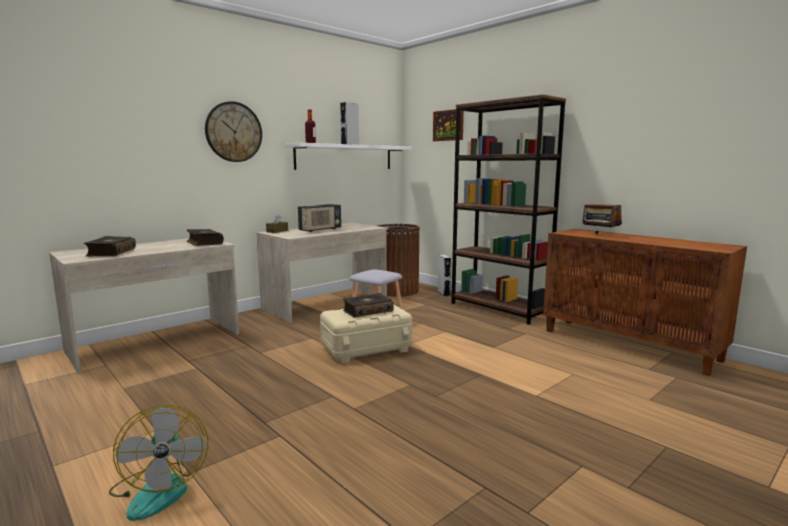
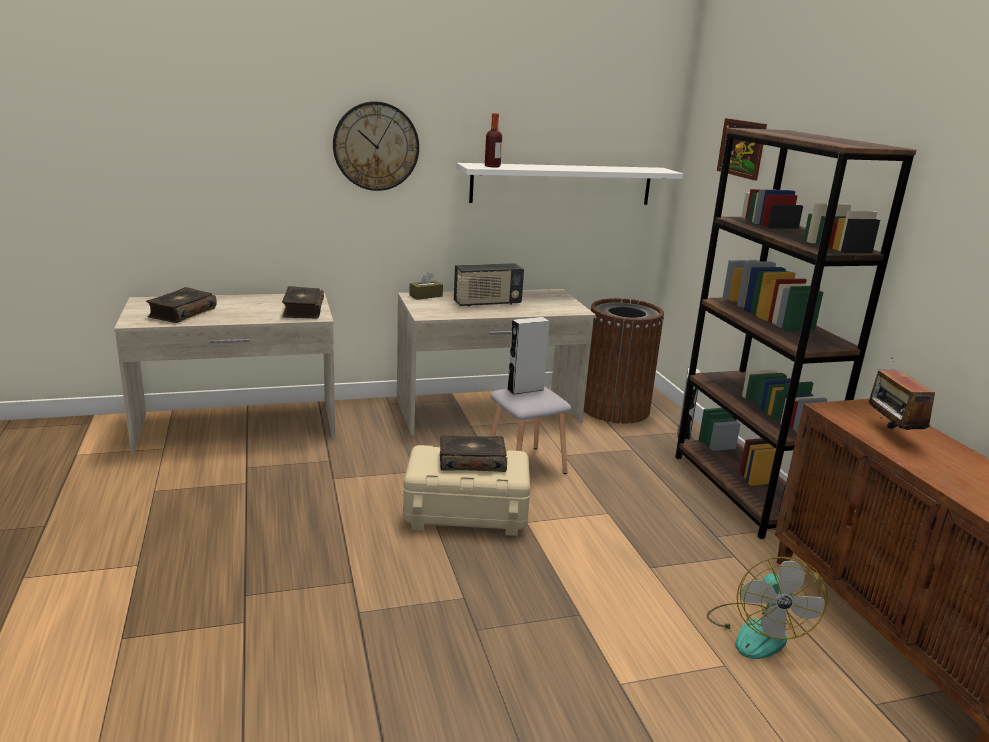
camera: 25 degrees right, 10 degrees up
(159, 489) = (80, 648): fan -> fan (757, 631)
(350, 145) = (568, 167): grey speaker -> grey speaker (525, 389)

